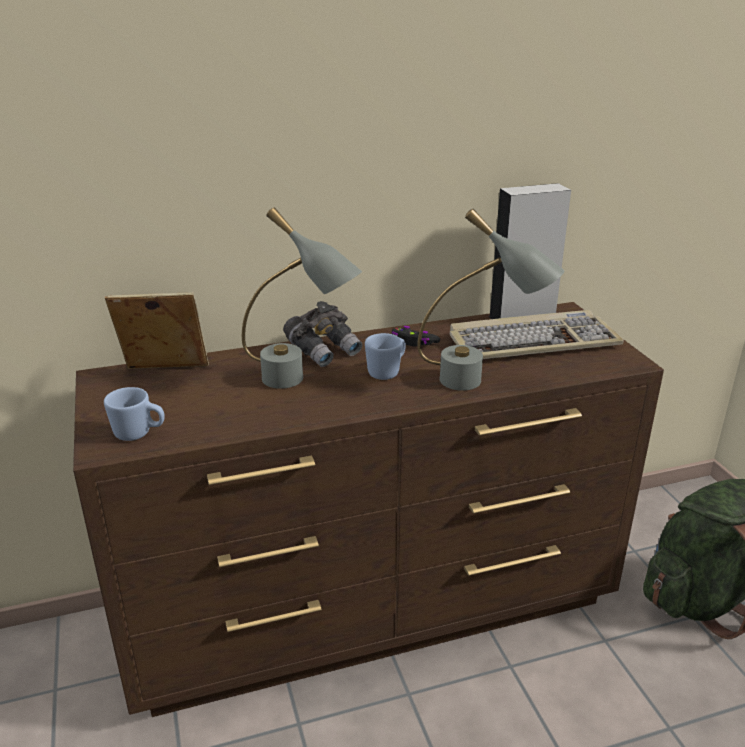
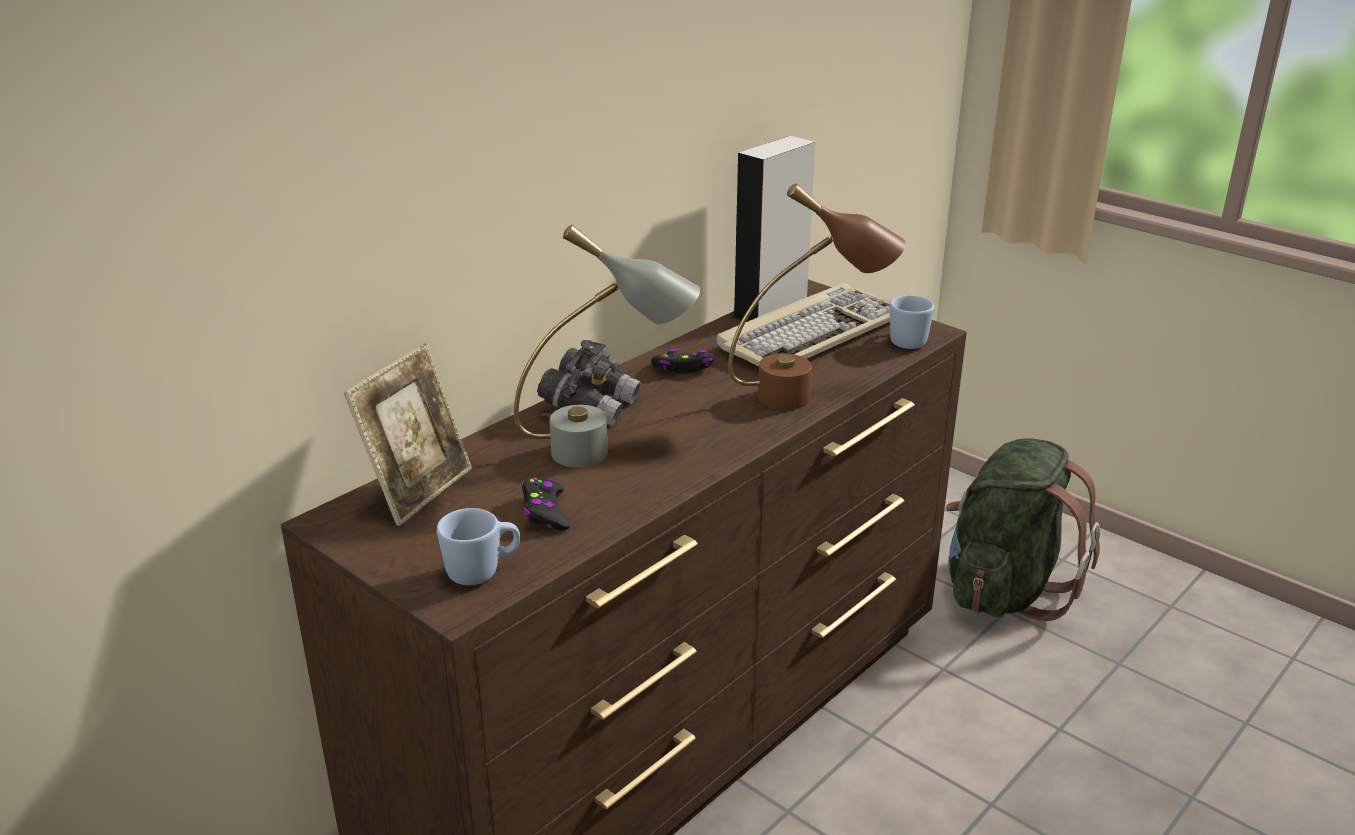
camera: 30 degrees left, 0 degrees up
(165, 374) = (418, 491): picture frame -> picture frame turned 150 degrees clockwise
(218, 409) = (545, 512): none -> black game controller
(387, 372) = (694, 410): blue mug -> blue mug (908, 340)
(480, 383) = (809, 395): grey table lamp -> brown table lamp

